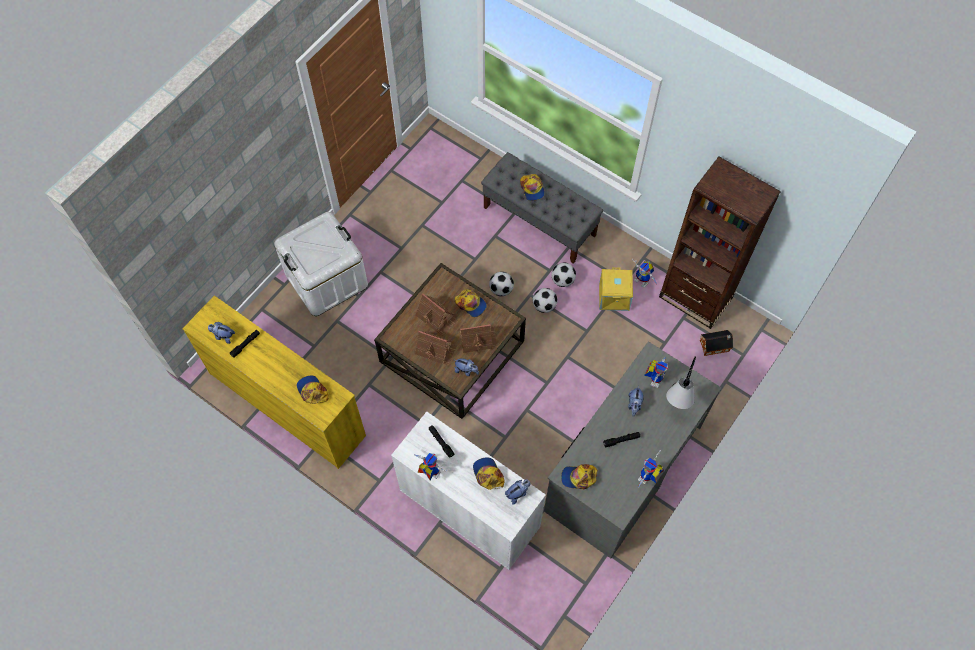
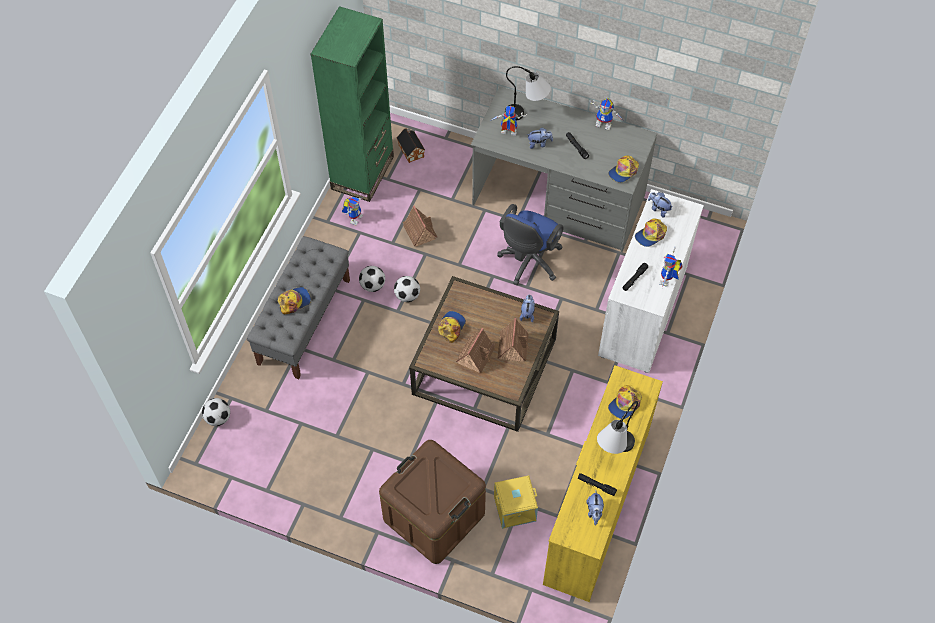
camera: 105 degrees left, 5 degrees down
(270, 367) = (613, 452): none -> table lamp
(326, 279) = (434, 516): white storage box -> brown storage box
(478, 339) = (490, 311): toy house -> toy house (419, 231)
(501, 289) = (398, 338): football -> football (218, 418)
(553, 418) = (528, 263): none -> blue office chair
(578, 477) = (623, 171): cap -> cap turned 60 degrees clockwise
(614, 297) = (380, 237): yellow storage box -> yellow storage box (515, 508)
(695, 298) = (362, 172): brown bookcase -> green bookcase

